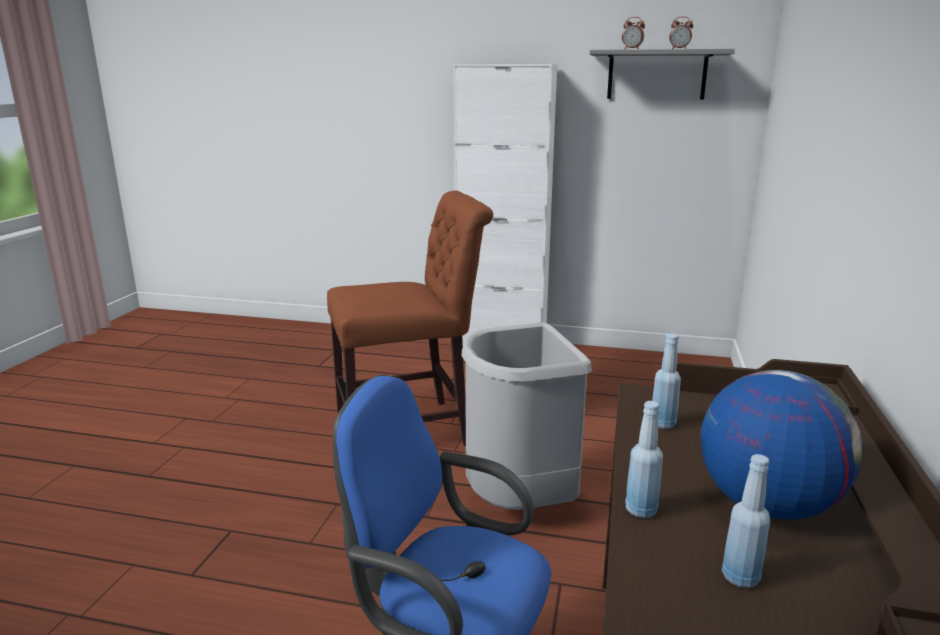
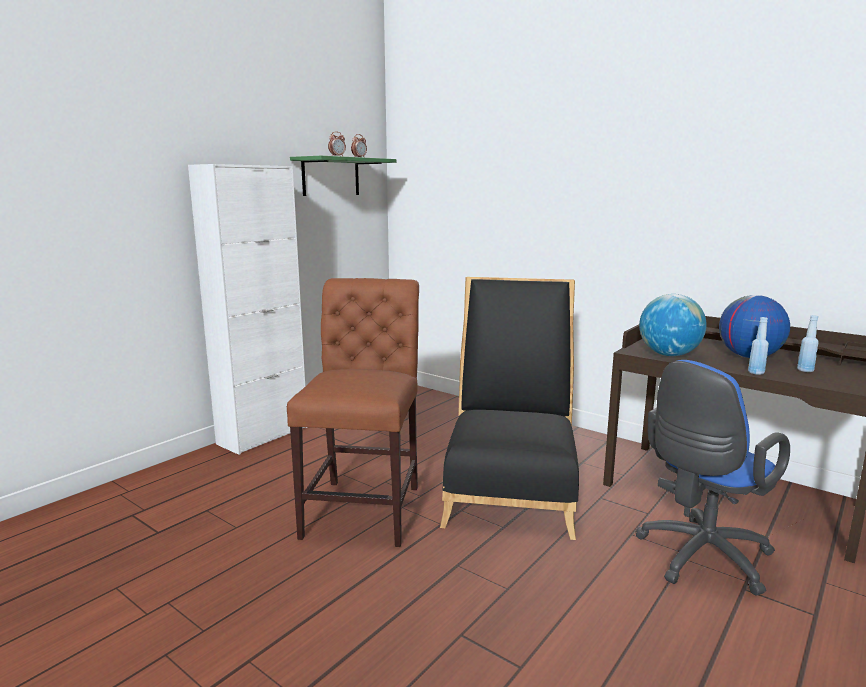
camera: 65 degrees left, 5 degrees down
(519, 504) = (510, 489): grey trash can -> black chair
(656, 75) = (331, 177): grey shelf -> green shelf
(662, 424) = (668, 355): blue bottle -> globe

